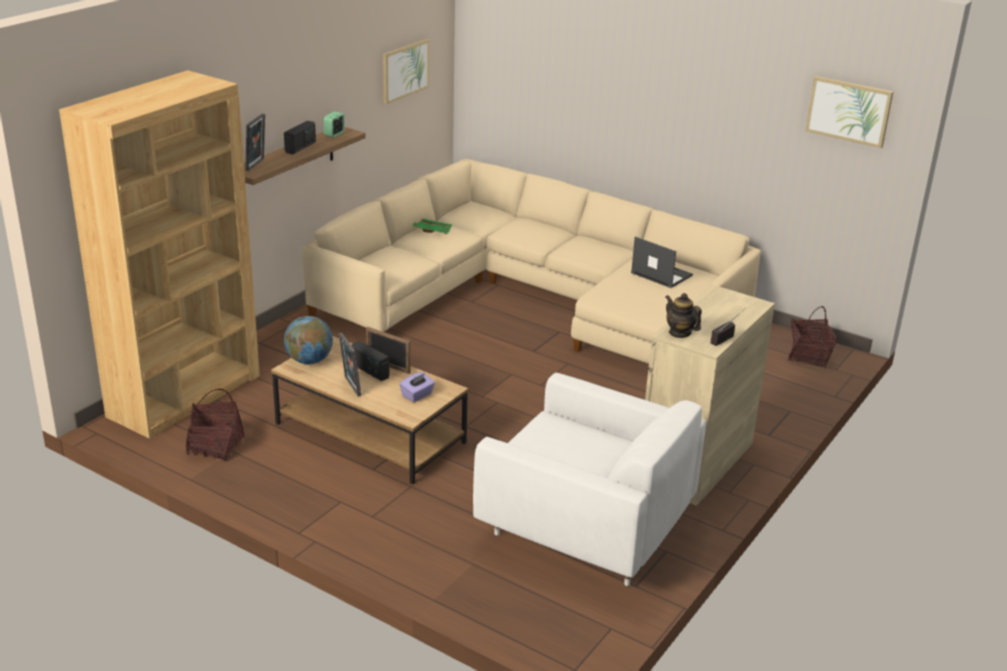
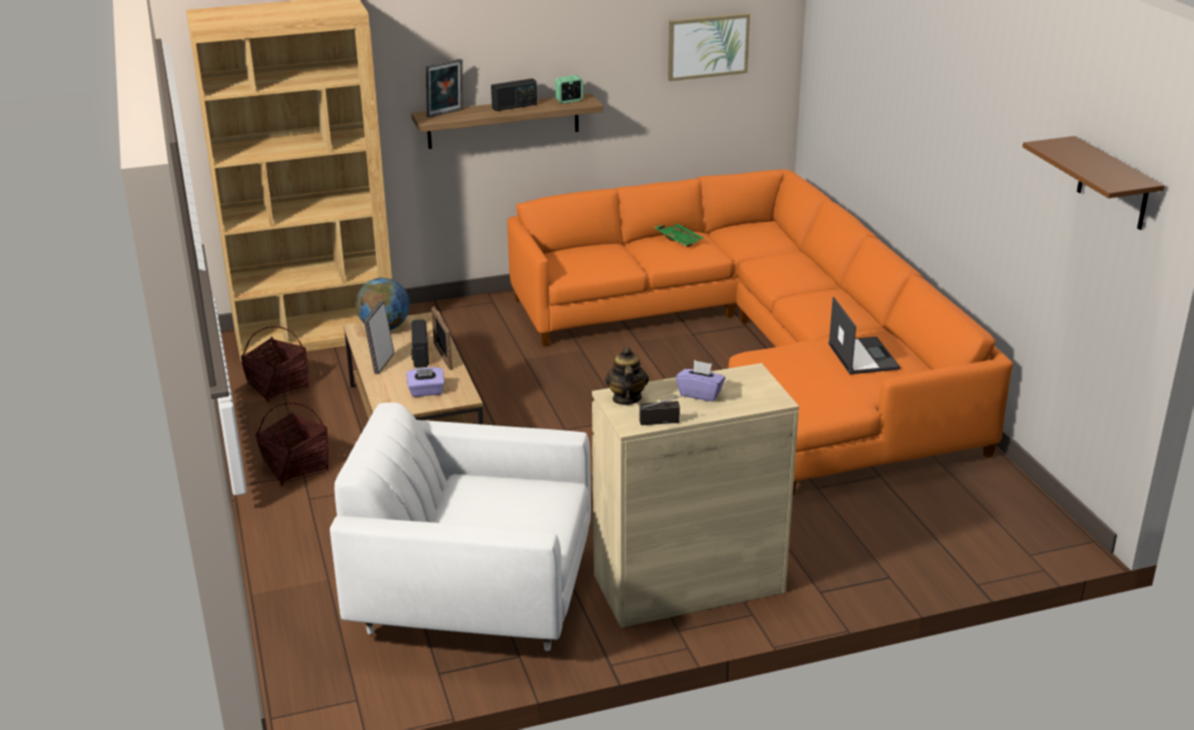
camera: 40 degrees right, 0 degrees up
(533, 299) = (761, 352): beige sofa -> orange sofa
(585, 529) = (473, 597): white armchair -> white armchair turned 120 degrees clockwise
(714, 315) = (700, 394): none -> purple tissue box
(808, 356) = (1013, 527): basket -> basket (295, 467)
(849, 111) = (1113, 184): picture -> brown shelf

